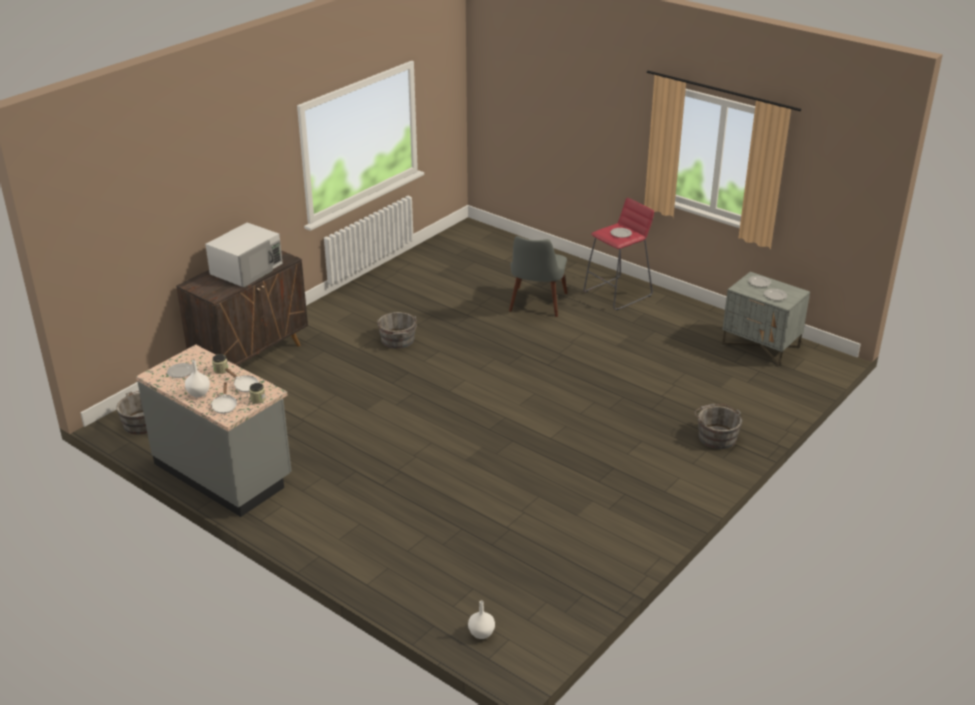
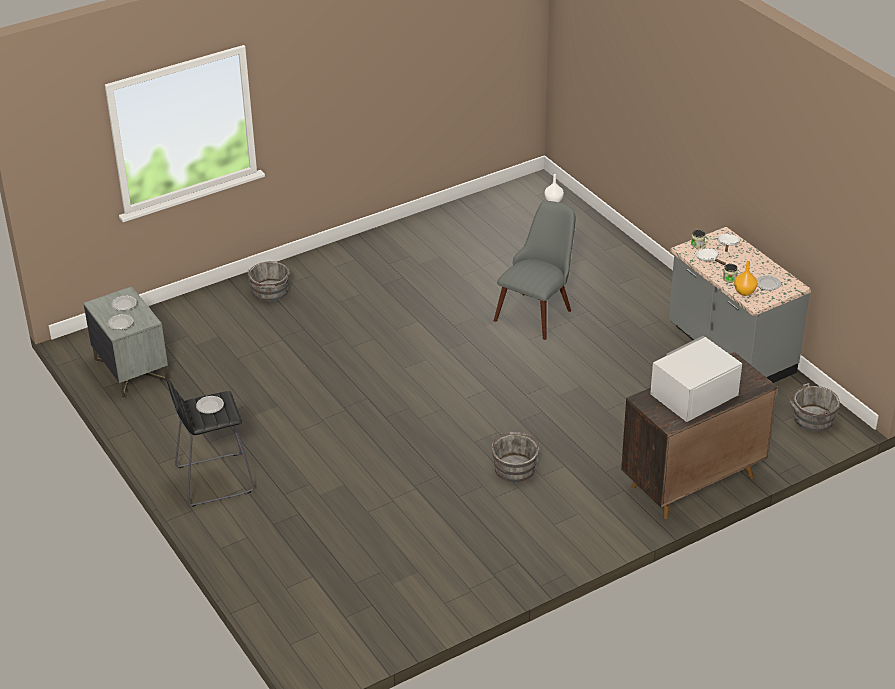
camera: 160 degrees left, 5 degrees up
(198, 393) = (751, 259): white vase -> none
(205, 360) = (744, 291): none -> orange vase
(536, 306) = (325, 482): grey chair -> grey chair (538, 310)
(618, 293) = (213, 479): red stool -> black stool

